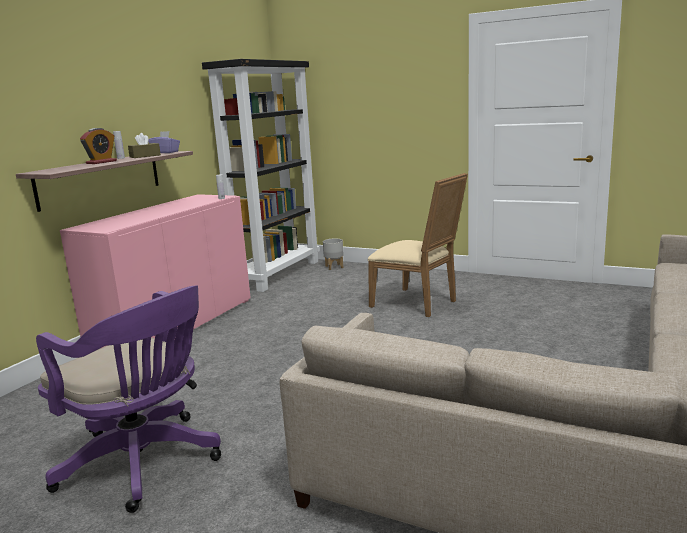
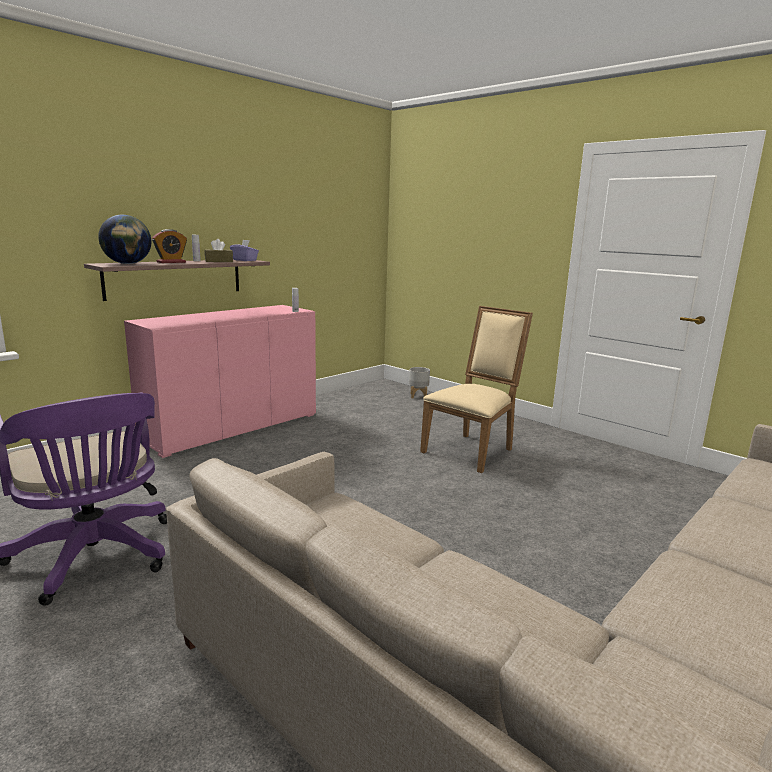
camera: 15 degrees right, 0 degrees up
(64, 168) = (128, 264): none -> globe
(277, 274) = (360, 393): black bookcase -> none
(418, 304) = (472, 450): beige chair -> beige chair turned 105 degrees counterclockwise

